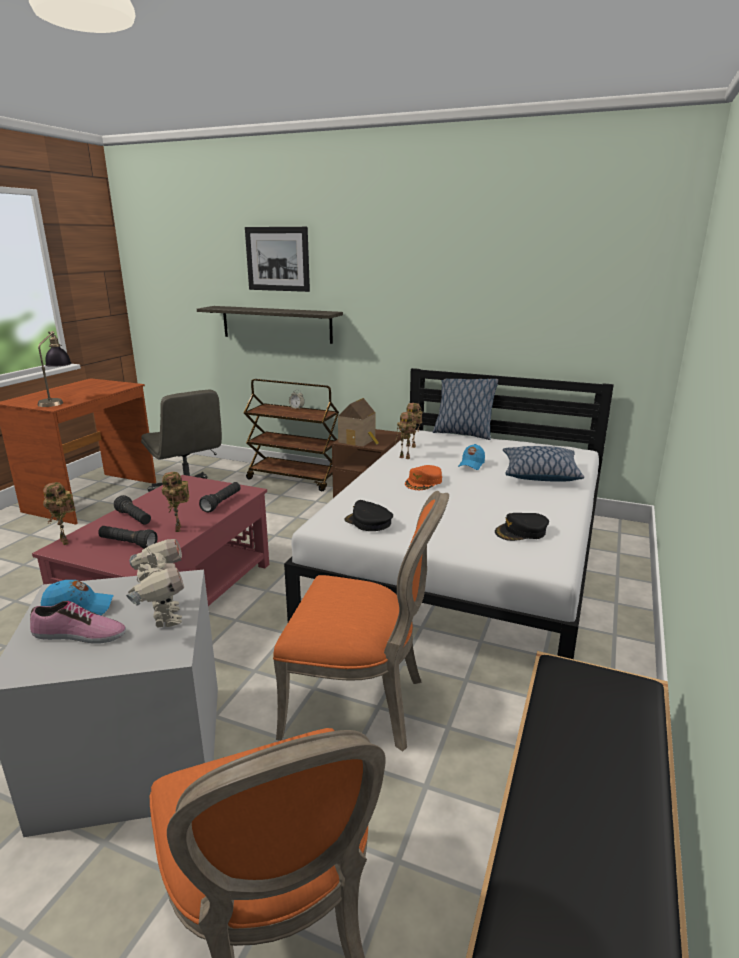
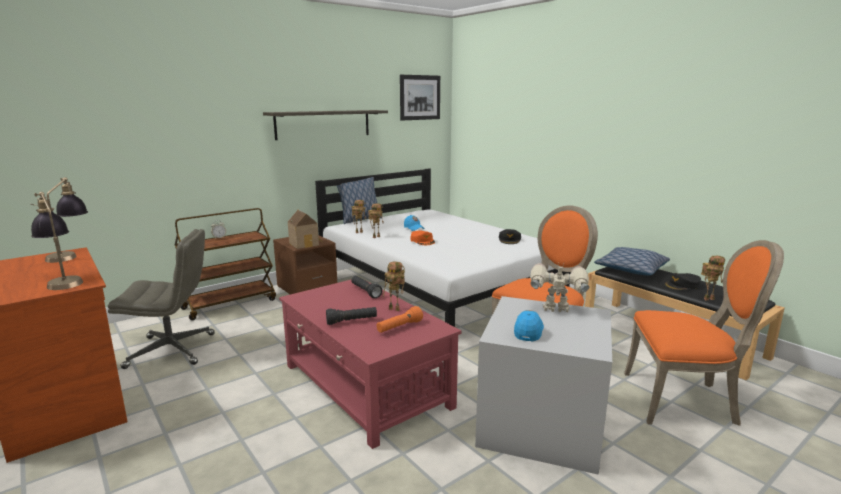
camera: 60 degrees left, 5 degrees down
(66, 542) = (364, 349): toy robot -> toy robot (708, 298)
(79, 635) = (562, 332): shoe -> none
(121, 386) = (71, 255): none -> table lamp
(128, 544) = (399, 327): black flashlight -> orange flashlight
(276, 324) = (180, 163): shelf -> shelf (323, 124)
(277, 259) = (177, 100): picture -> picture (420, 97)
(368, 522) = (462, 261): black cap -> black cap (682, 285)
(539, 474) = (446, 222): pillow -> pillow (631, 269)

